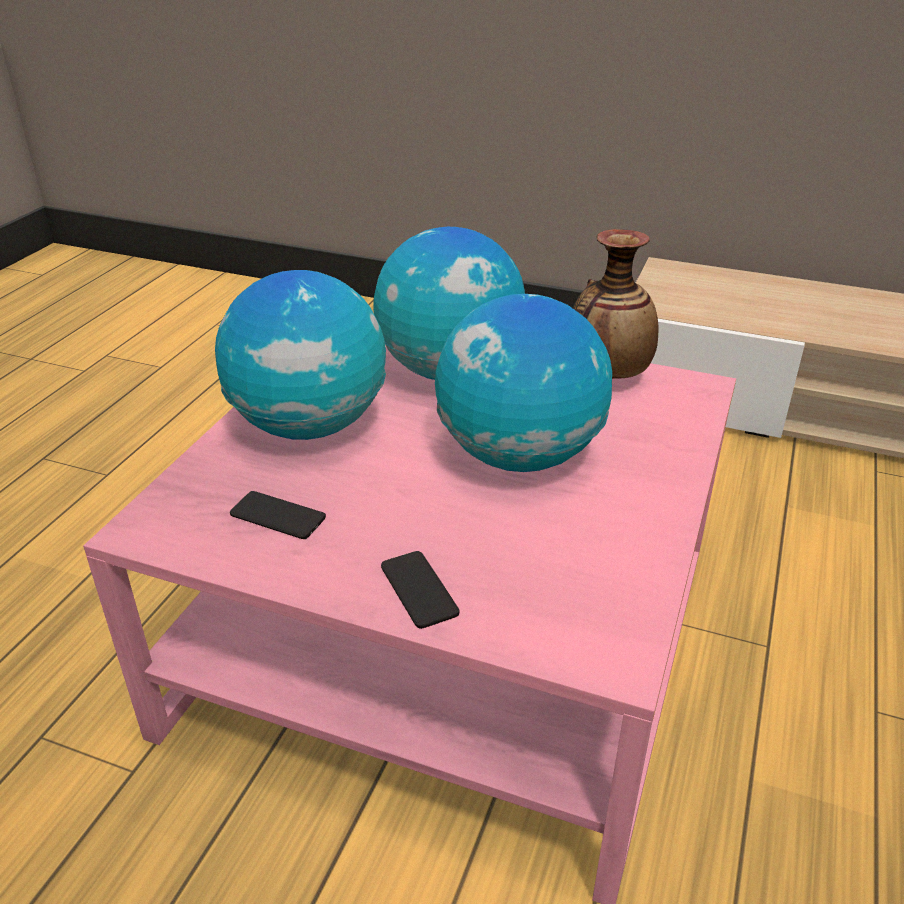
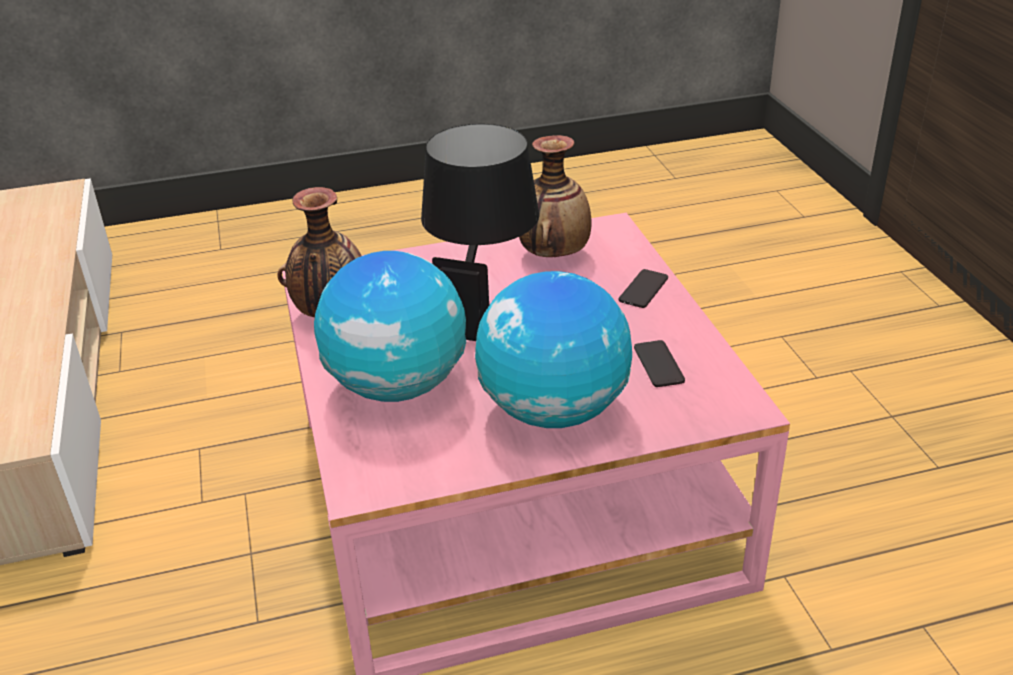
camera: 125 degrees left, 0 degrees up
(519, 456) = (481, 309): globe -> black table lamp
(585, 559) = (553, 255): none -> vase

